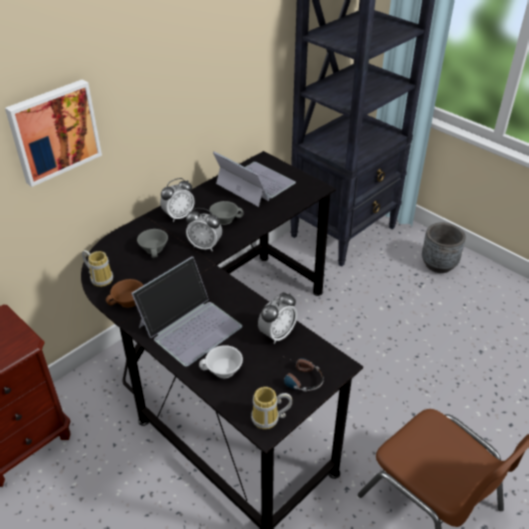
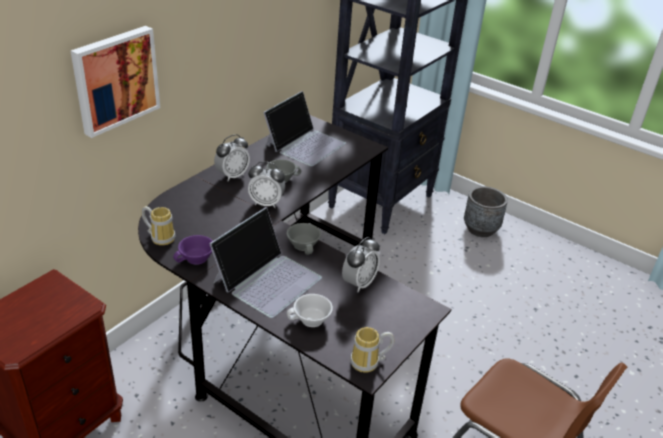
camera: 10 degrees left, 5 degrees down
(128, 302) = (196, 259): brown cup -> purple cup
(155, 249) = (214, 207): grey cup -> grey cup (304, 245)
(254, 183) = (305, 144): laptop -> laptop turned 90 degrees clockwise
(298, 378) = (389, 323): headphones -> none

